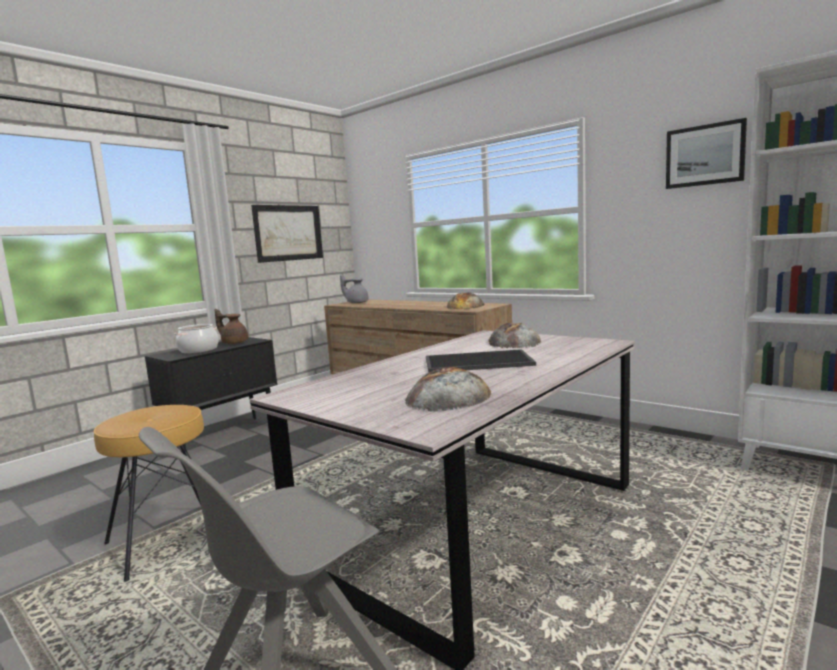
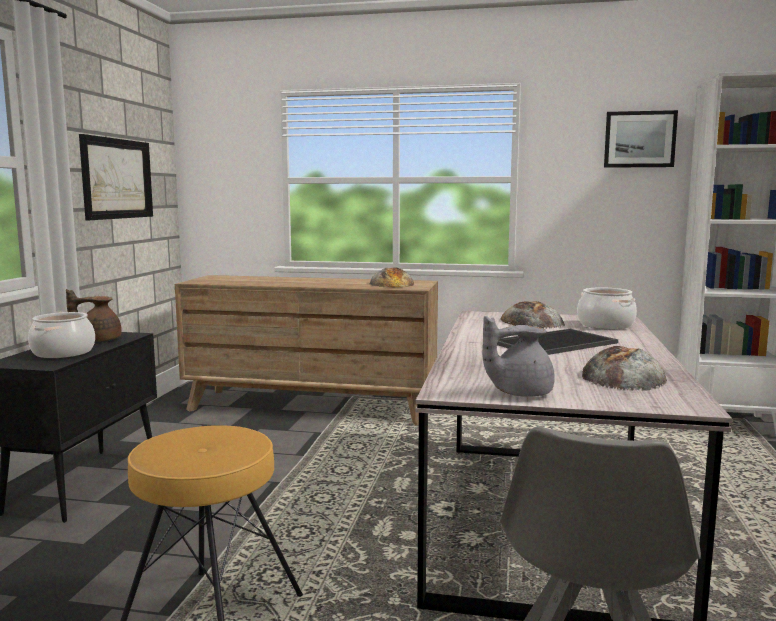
camera: 30 degrees left, 0 degrees up
(356, 303) = (218, 280): grey teapot -> grey teapot (519, 393)
(574, 347) = (605, 325): none -> cooking pot

